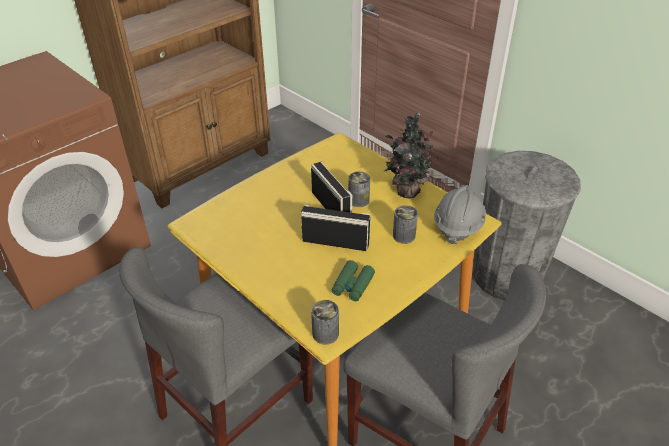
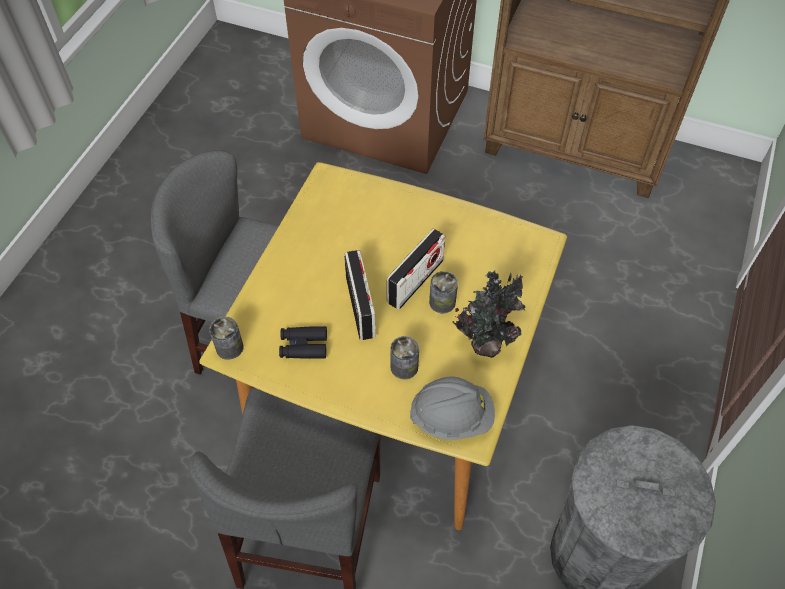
camera: 65 degrees right, 15 degrees up
(352, 285) = (303, 346): green binoculars -> black binoculars

